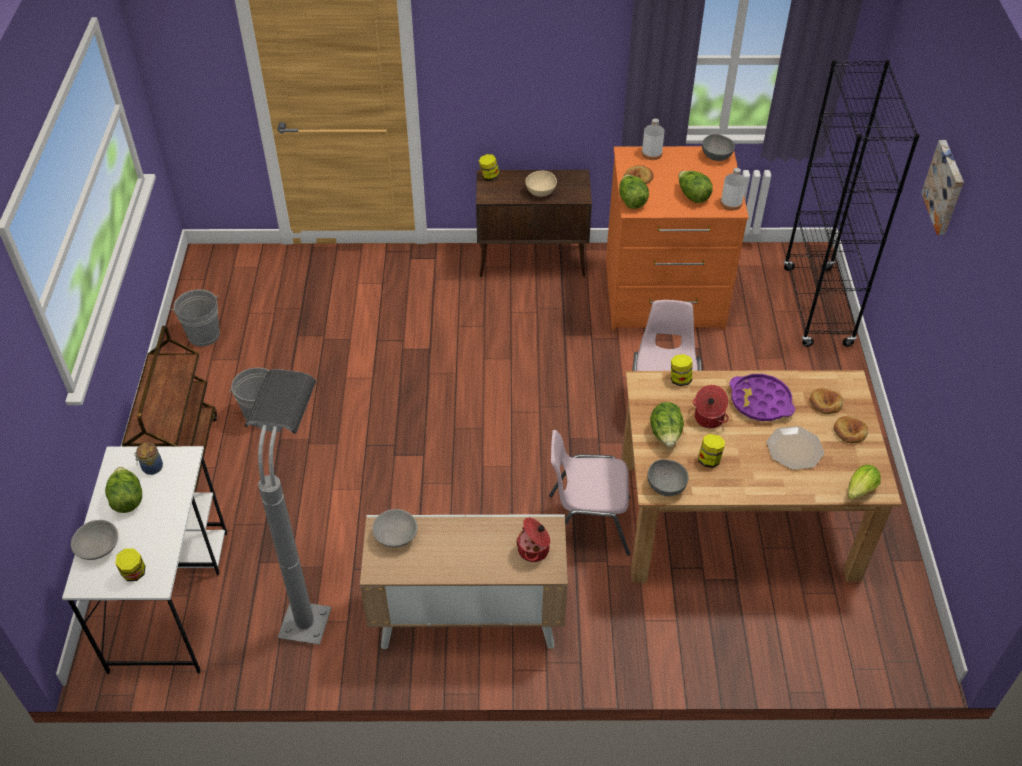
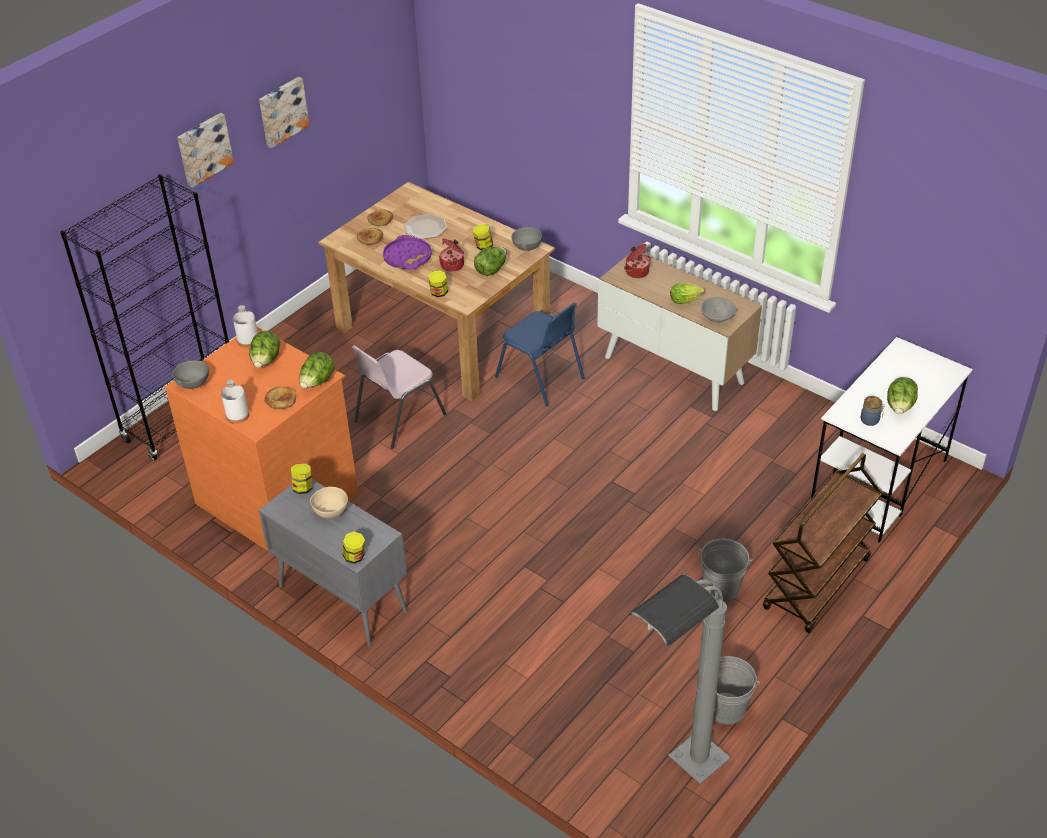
camera: 140 degrees left, 5 degrees down
(99, 548) = (934, 386): grey bowl -> none
(134, 573) = (914, 359): jar -> jar (303, 488)
(313, 598) = (771, 431): grey floor lamp -> grey floor lamp (677, 779)
(533, 261) = (341, 598): brown cabinet -> grey cabinet
(587, 523) = (541, 378): pink chair -> blue chair
(859, 491) = (422, 195): lettuce -> lettuce (686, 300)
(977, 282) = (282, 111): none -> picture

